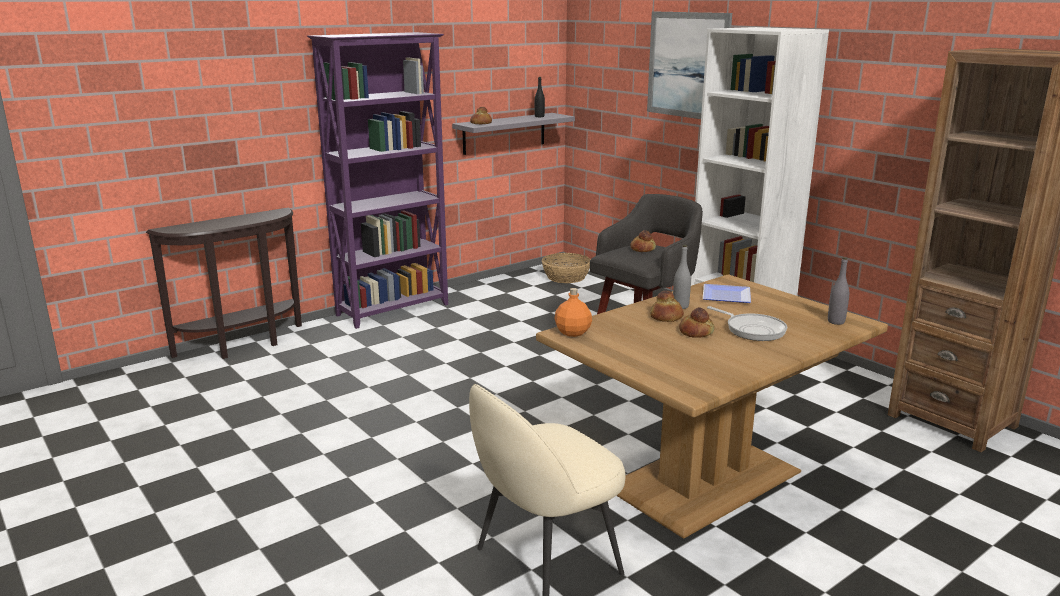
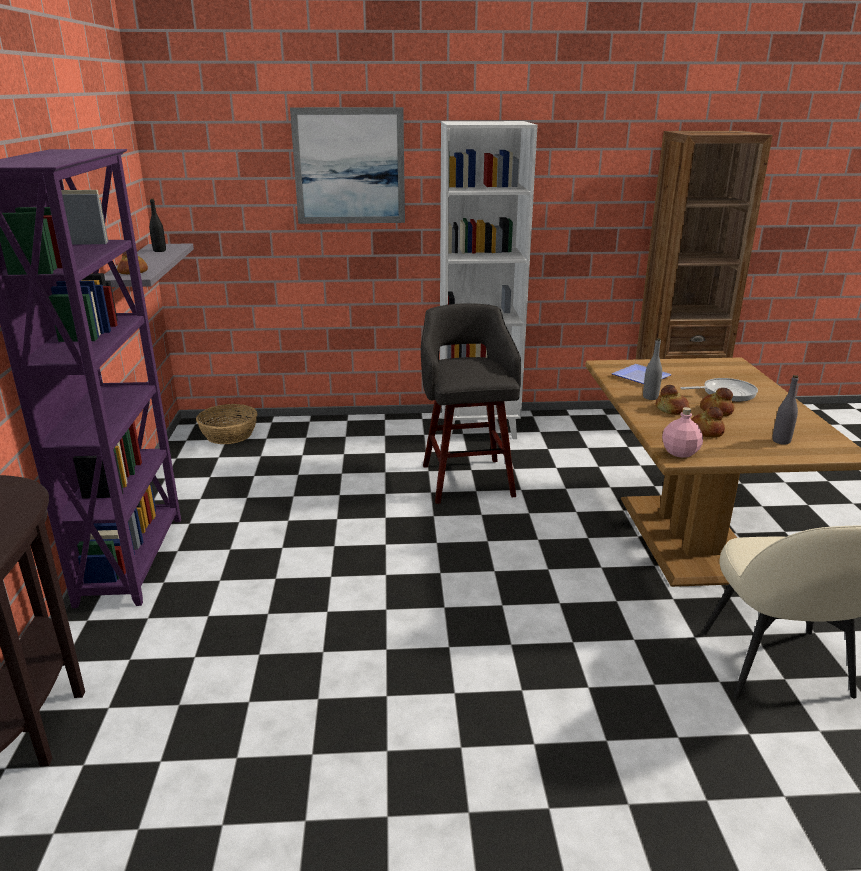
camera: 55 degrees left, 5 degrees up
(573, 332) = (680, 452): orange bottle -> pink bottle
(642, 249) = (463, 365): bread -> bread (705, 431)
(836, 322) = (728, 367): grey bottle -> grey bottle (781, 441)

